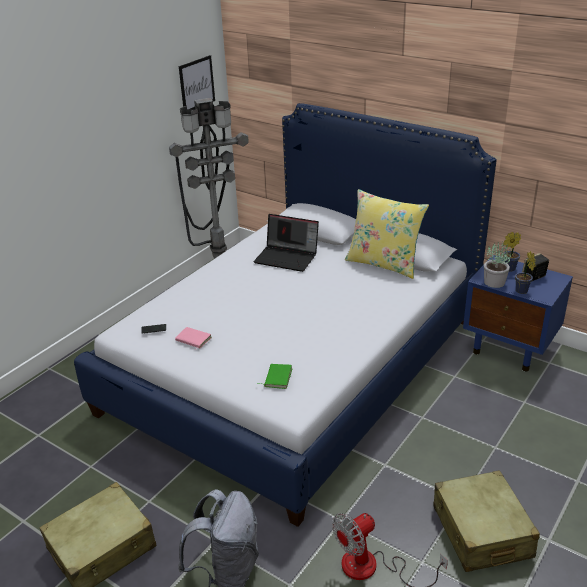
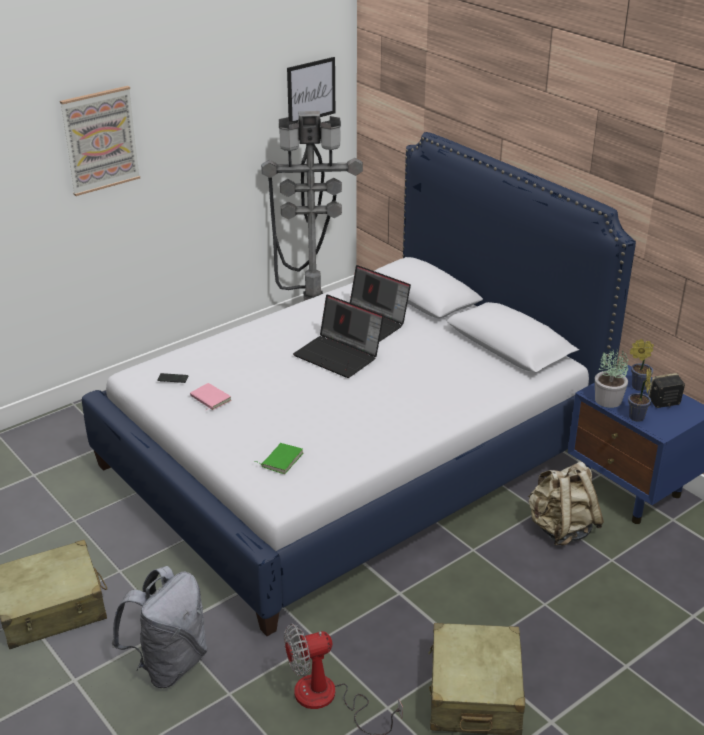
camera: 15 degrees right, 0 degrees up
(45, 140) = (100, 140): none -> picture
(279, 286) = (339, 355): none -> laptop
(384, 263) = (481, 351): yellow pillow -> none
(477, 387) = (561, 529): none -> beige backpack

